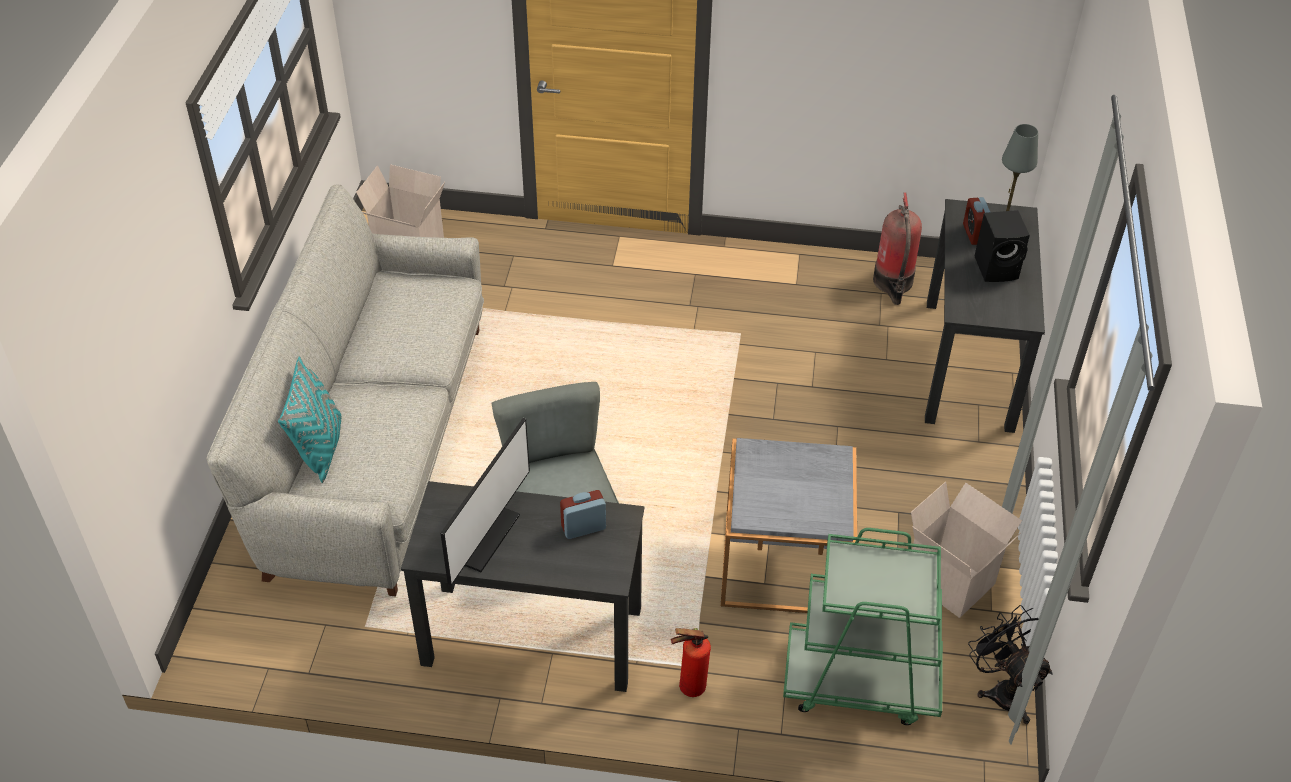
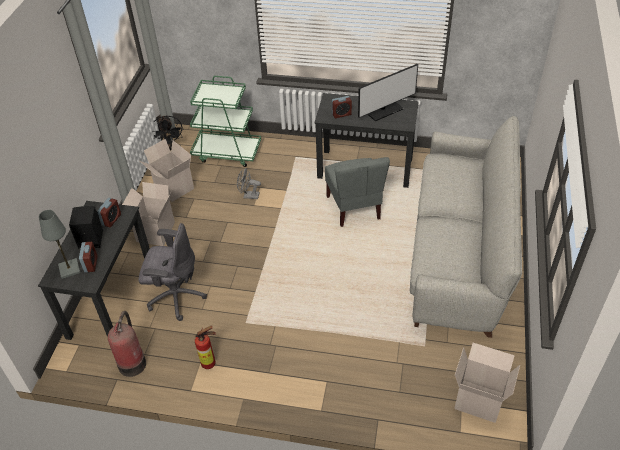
camera: 175 degrees left, 0 degrees up
(320, 448) = (477, 180): turquoise pillow -> none
(484, 537) = (384, 111): monitor -> monitor turned 150 degrees counterclockwise
(688, 688) = (299, 150): fire extinguisher -> fire extinguisher (210, 363)
(783, 561) = (248, 196): grey side table -> grey fan
(864, 369) = (175, 296): none -> grey office chair
(948, 481) = (155, 231): none -> cardboard box
(980, 299) = (111, 219): none -> alarm clock

